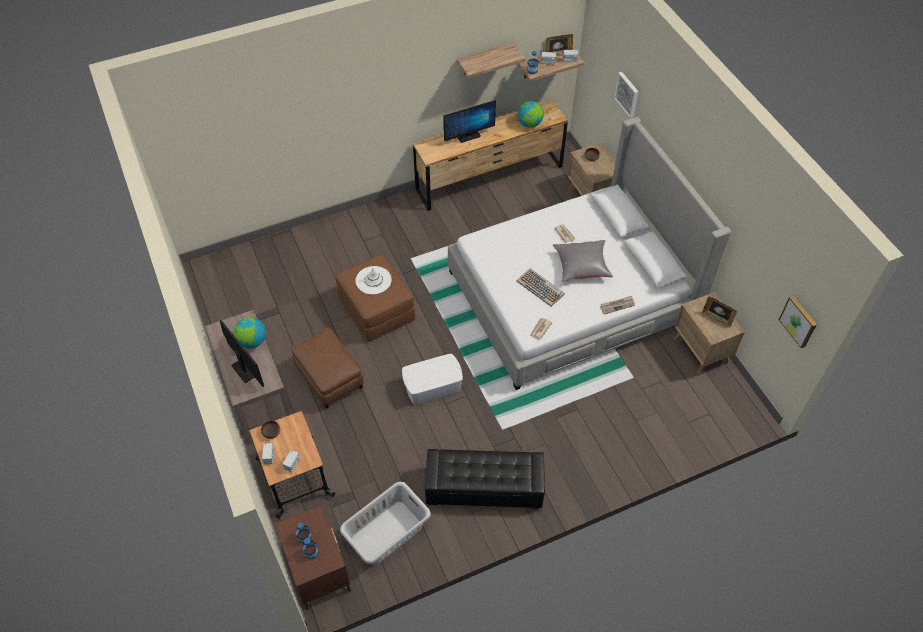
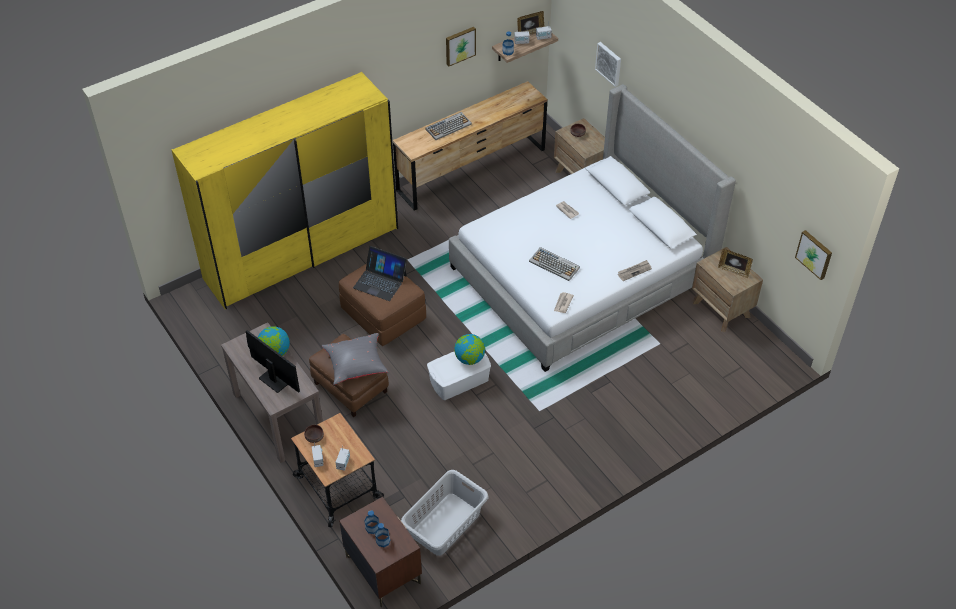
camera: 10 degrees left, 5 degrees down
(316, 239) = (302, 253): none -> yellow wardrobe
(373, 280) = (380, 281): white hat -> laptop
(468, 136) = (448, 126): monitor -> keyboard
(484, 488) = (533, 468): black ottoman -> none
(485, 59) = (460, 45): shelf -> picture
(529, 124) = (509, 107): globe -> globe (469, 359)
(582, 267) = (591, 240): grey pillow -> grey pillow (356, 366)

